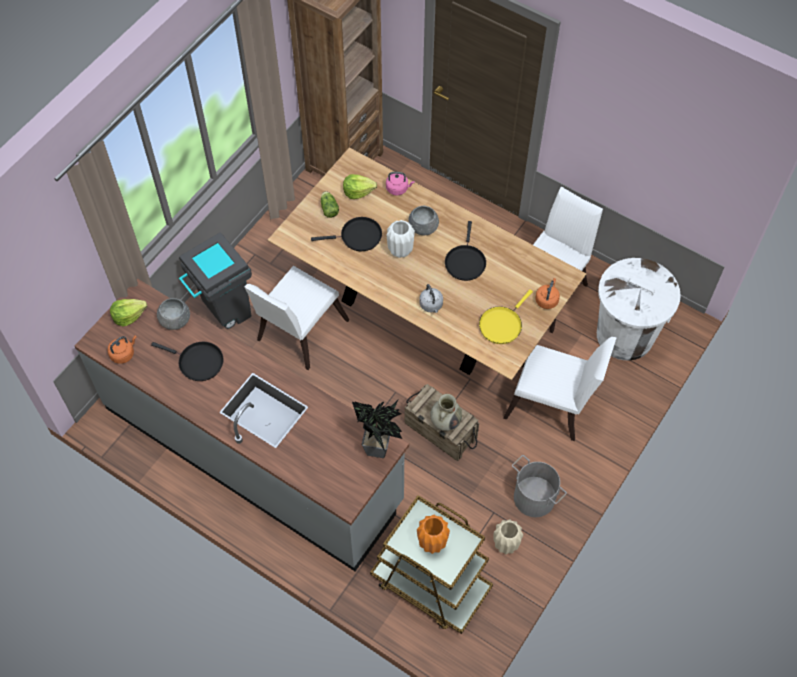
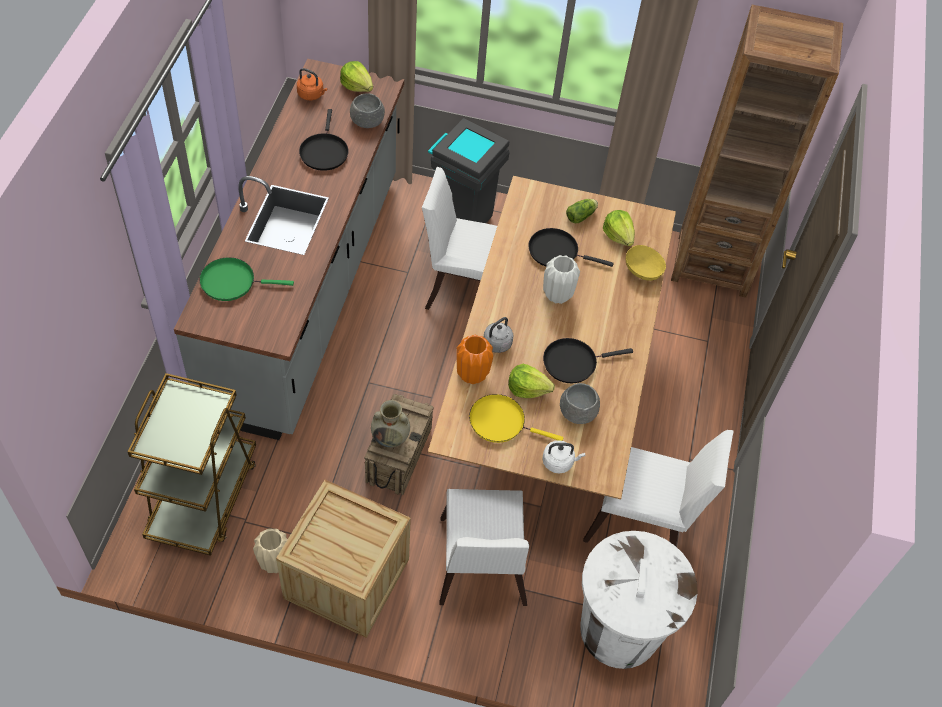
camera: 65 degrees right, 5 degrees down
(317, 467) = (232, 282): none -> green frying pan
(358, 236) = (556, 251): black frying pan -> black frying pan turned 135 degrees clockwise
(380, 451) = (270, 332): potted plant -> none
(398, 188) = (643, 271): pink kettle -> yellow bowl
(423, 227) = (601, 309): grey bowl -> grey bowl (577, 412)
(432, 543) = (182, 423): orange vase -> orange vase (472, 375)
(478, 298) = (527, 388): none -> lettuce
(534, 497) = (346, 578): grey bucket -> crate
(547, 299) = (559, 462): orange kettle -> white kettle

